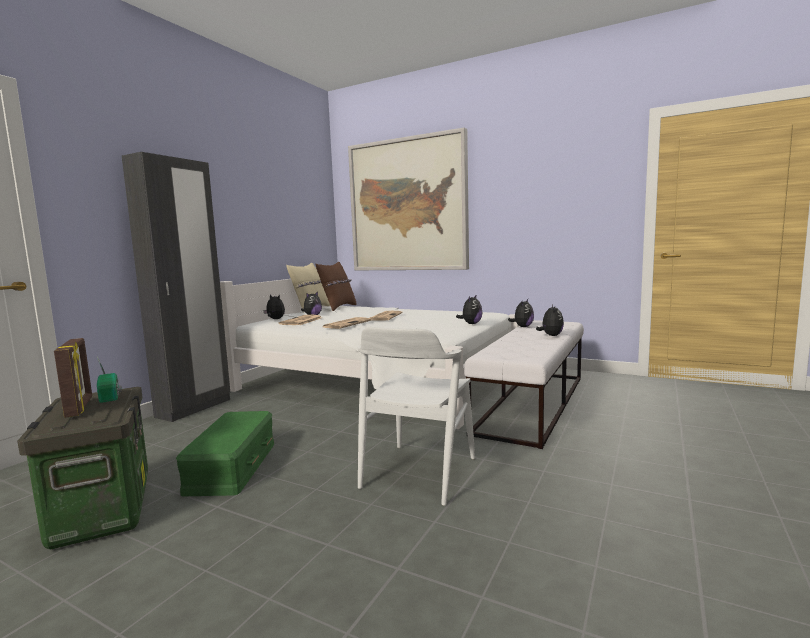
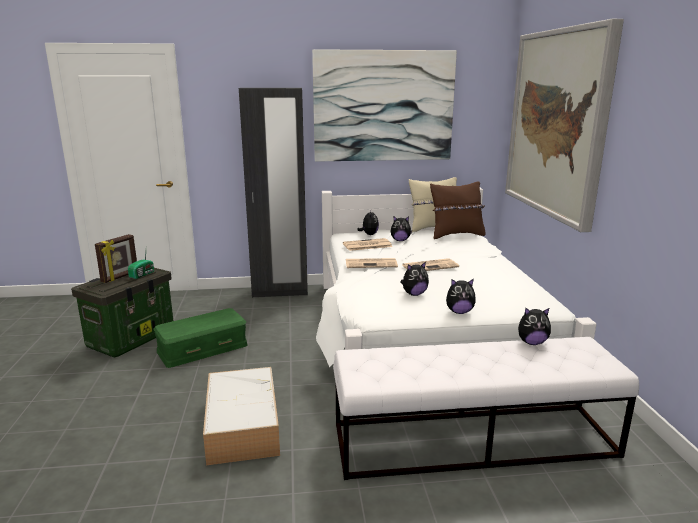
camera: 55 degrees right, 10 degrees up
(257, 195) = (383, 106): none -> picture
(418, 472) = (242, 424): white chair -> storage box
(551, 335) = (500, 371): plush toy -> plush toy (414, 294)

